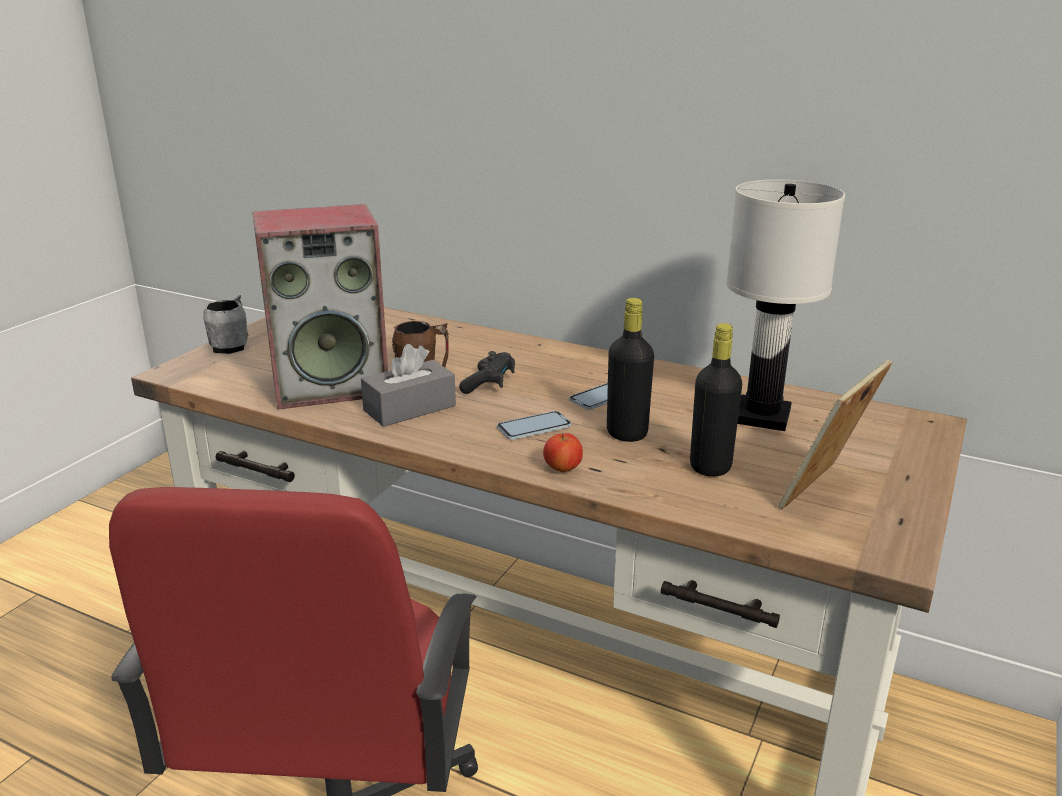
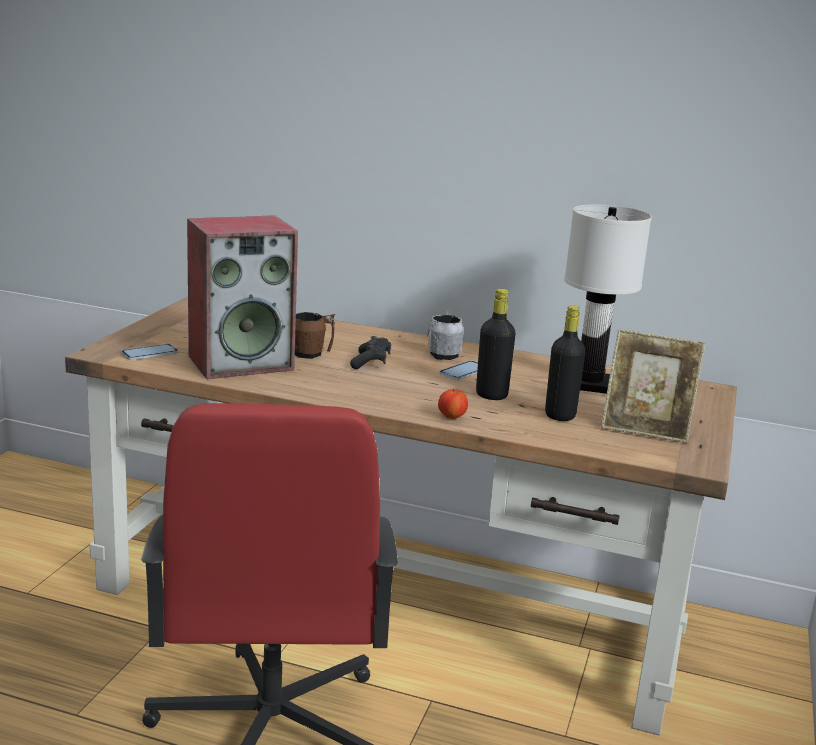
camera: 10 degrees left, 5 degrees down
(232, 345) = (139, 334): grey mug -> grey mug (444, 353)
(409, 408) = (315, 378): grey tissue box -> none
(534, 427) = (419, 391): phone -> phone (149, 353)
(825, 493) = (645, 430): picture frame -> picture frame turned 105 degrees counterclockwise

